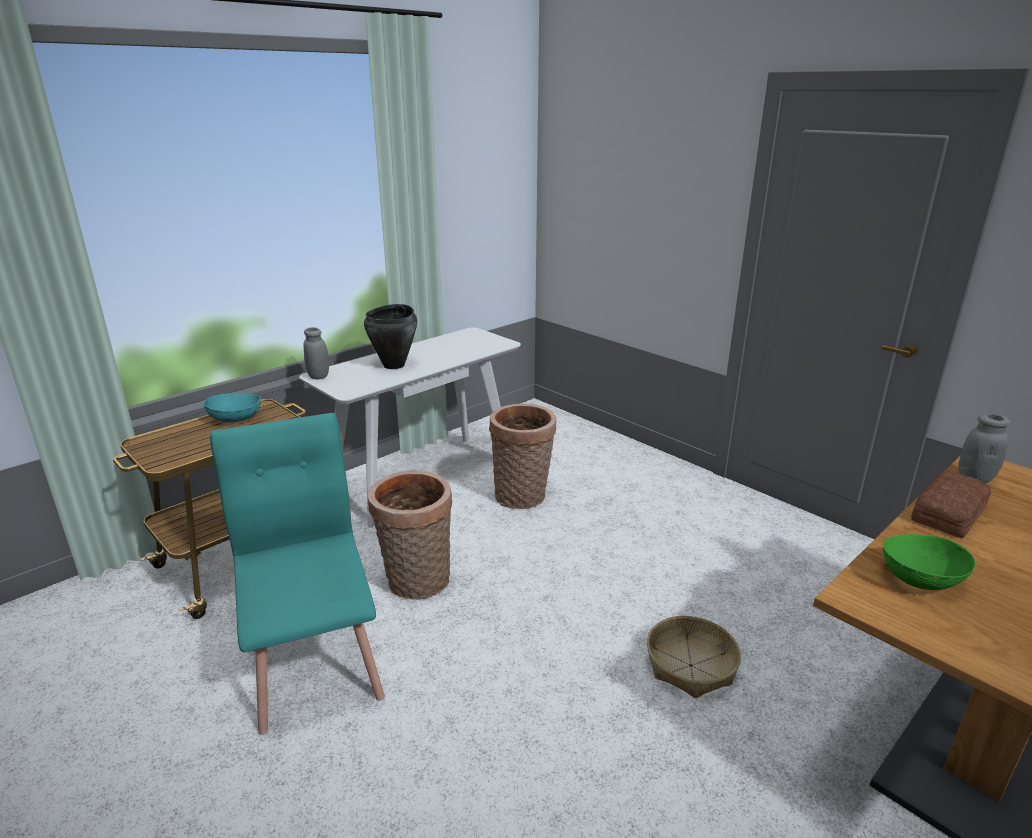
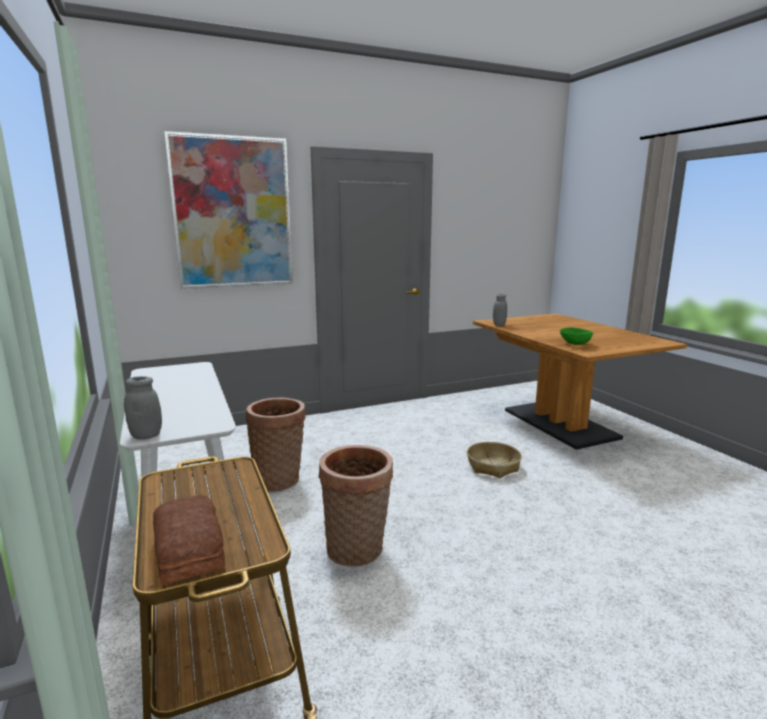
camera: 70 degrees left, 10 degrees down
(236, 419) = (179, 497): turquoise bowl -> none
(317, 670) = (446, 625): turquoise chair -> none
(394, 365) = (178, 402): black cooking pot -> none
(654, 172) = (233, 213): none -> picture
(950, 513) = (526, 332): bread -> bread (191, 547)

